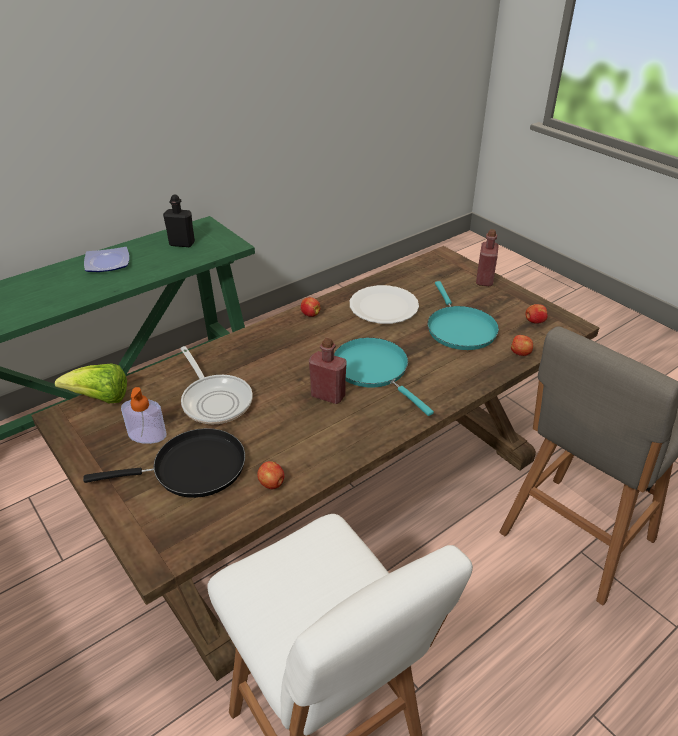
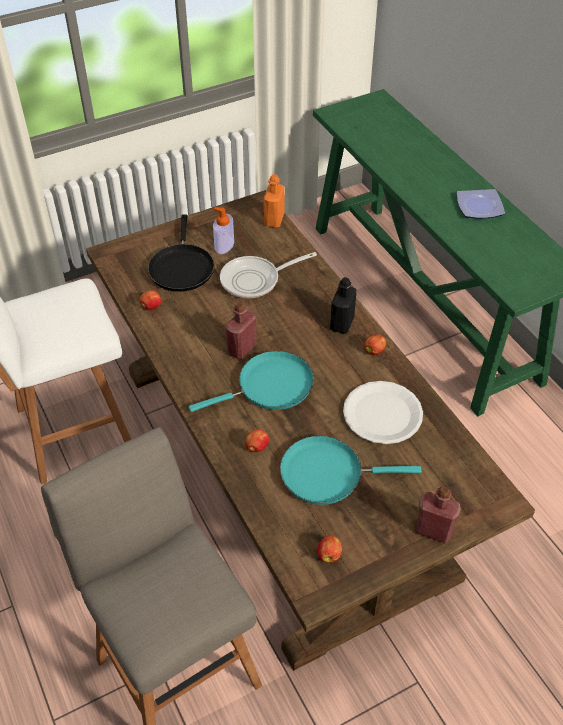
camera: 100 degrees right, 10 degrees up
(100, 398) = (274, 220): lettuce -> orange bottle
(182, 243) = (521, 255): black bottle -> black bottle (342, 324)
(520, 353) = (269, 517): apple -> apple (256, 447)

